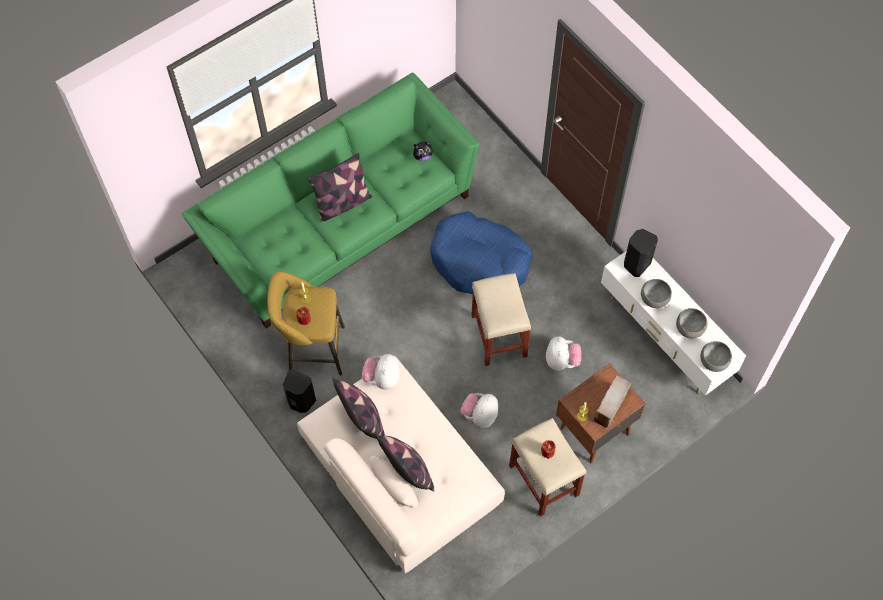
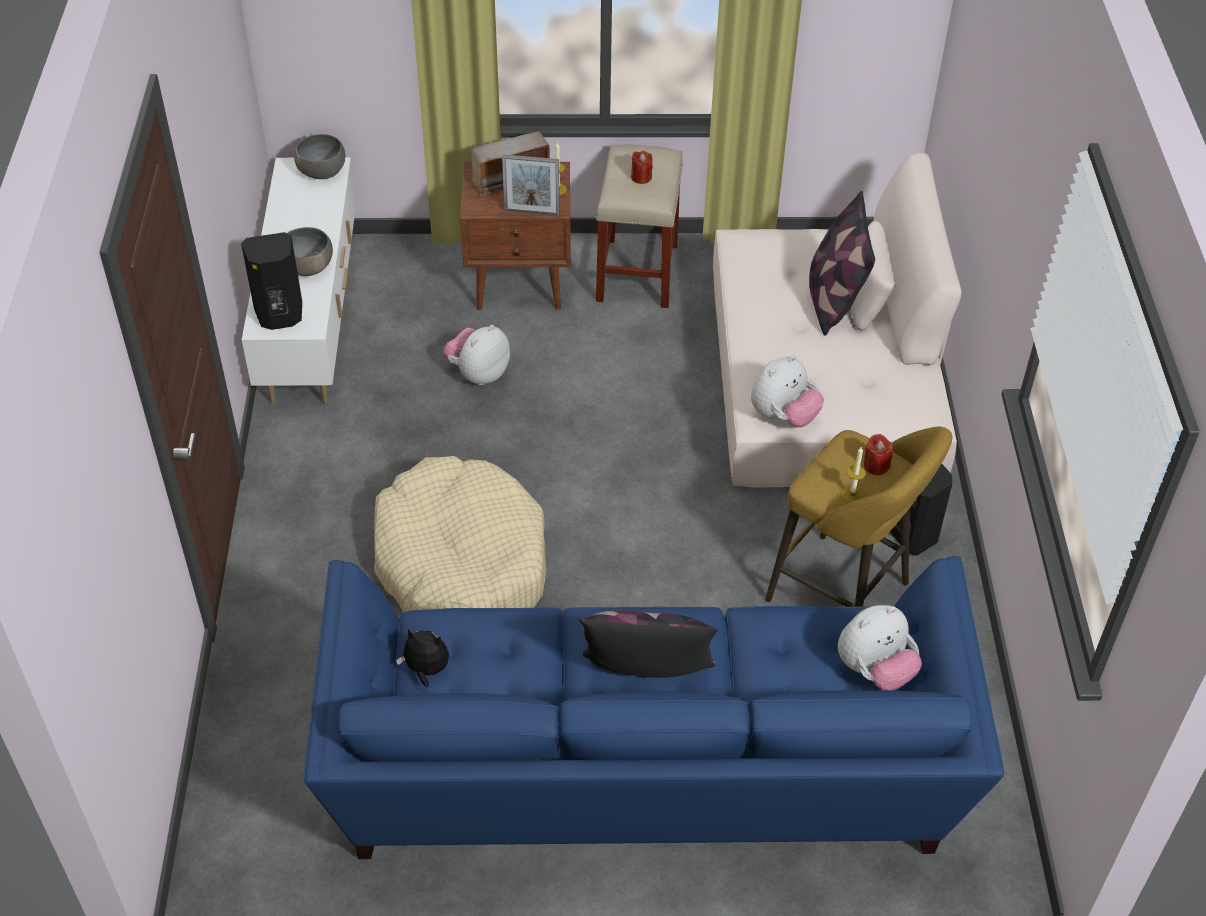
camera: 145 degrees left, 15 degrees down
(339, 223) = (642, 775): green sofa -> blue sofa
(362, 420) = (853, 384): pillow -> none
(479, 261) = (461, 564): blue dog bed -> beige dog bed
(480, 415) = (655, 377): plush toy -> plush toy (874, 670)
(498, 335) = (534, 452): beige stool -> none
(580, 391) = (531, 212): none -> picture frame
(690, 328) = (306, 215): grey bowl -> none

